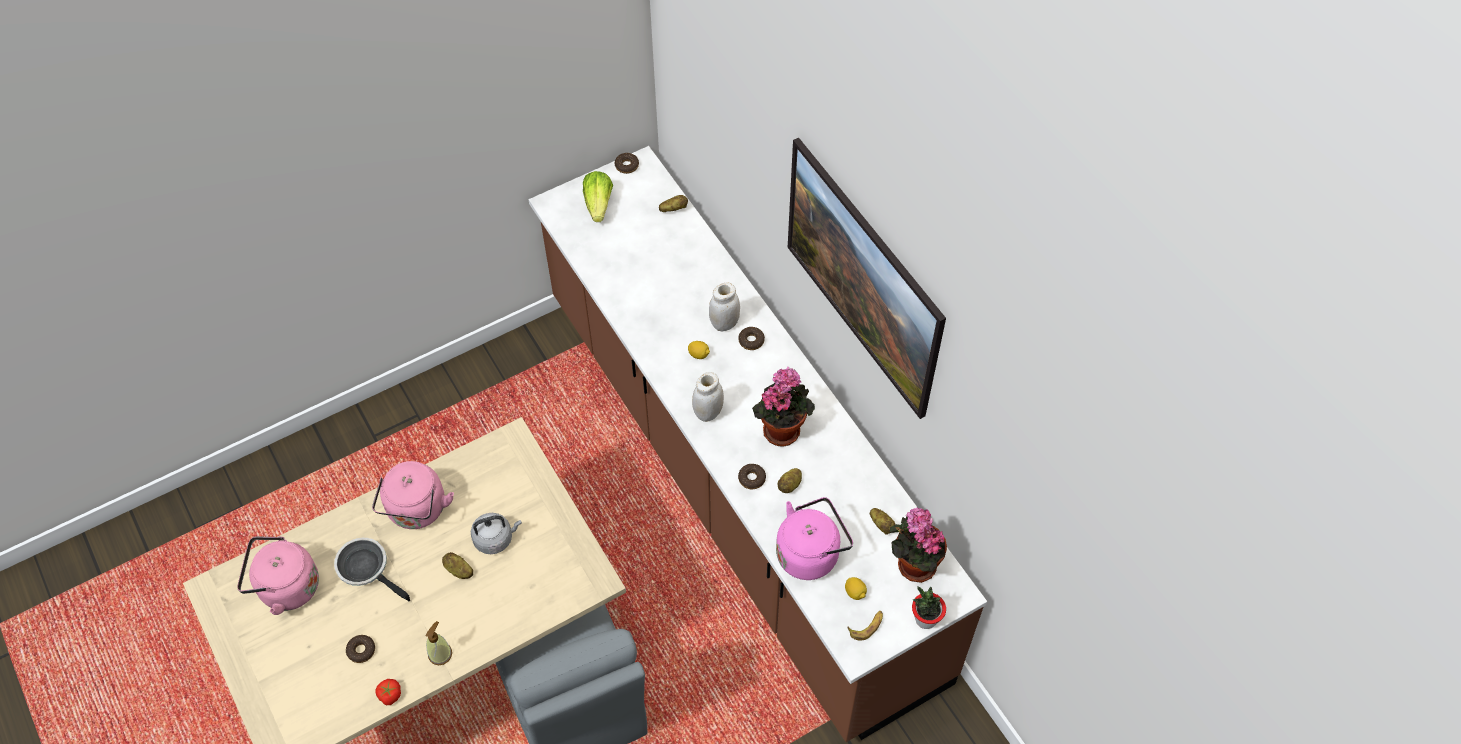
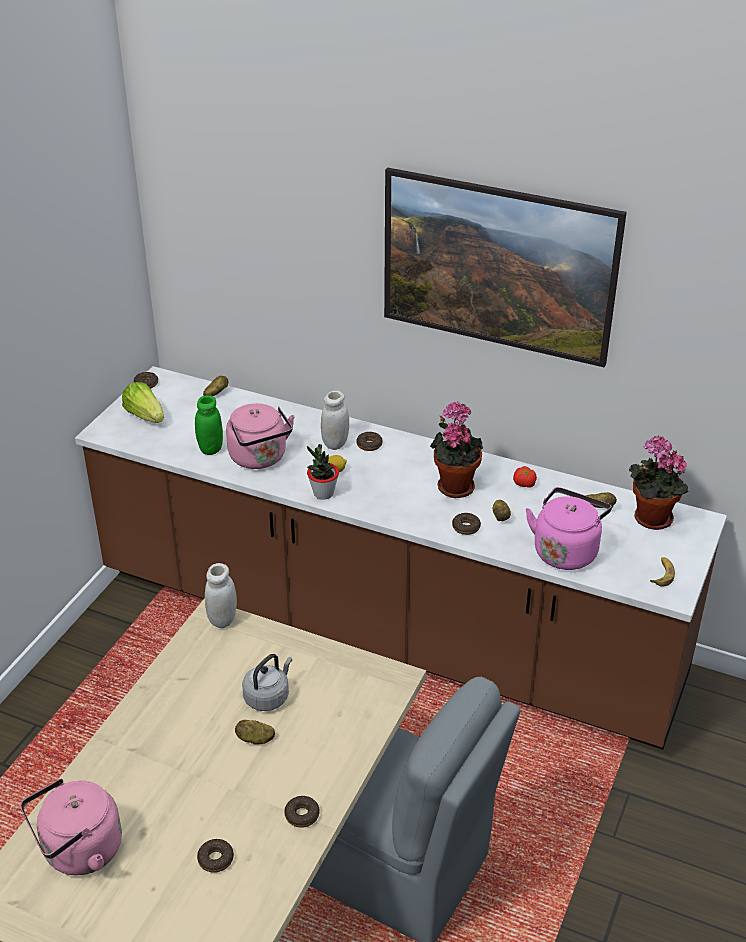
camera: 35 degrees left, 20 degrees down
(366, 568) = (156, 788): frying pan -> none
(389, 695) = (282, 879): tomato -> tomato (524, 483)
(417, 511) = (167, 716): pink kettle -> pink kettle (260, 458)
(440, 654) = (302, 815): soap dispenser -> donut
(621, 272) = (210, 448): none -> green jar
(708, 412) = (383, 503): white jar -> white jar (222, 619)
(855, 592) = (628, 558): lemon -> none
(925, 619) = (698, 548): potted plant -> potted plant (323, 493)

